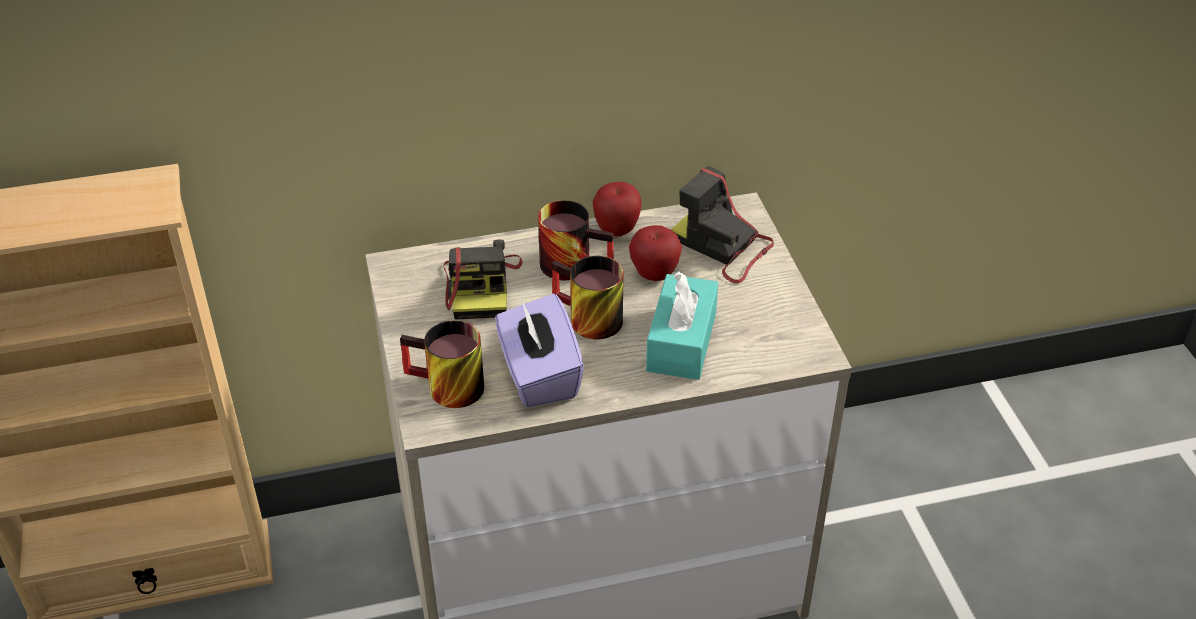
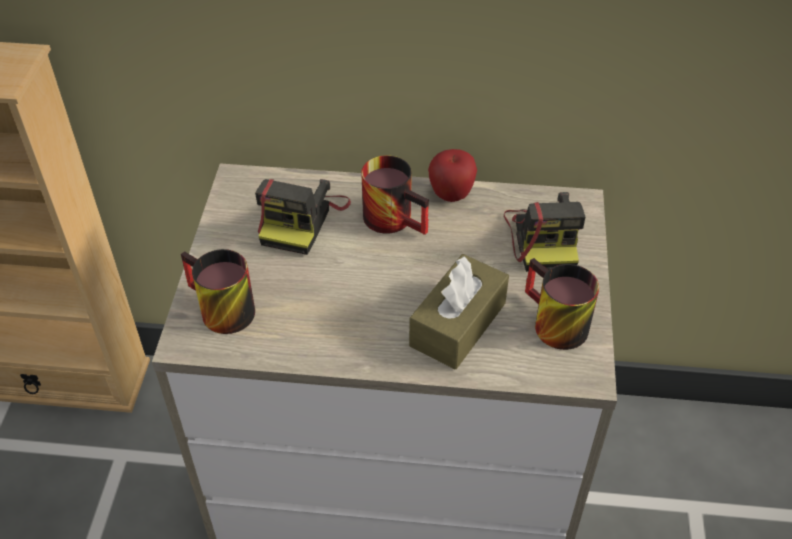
camera: 20 degrees right, 5 degrees up
(539, 375) = (308, 321): purple tissue box -> none
(585, 320) = (378, 277): mug -> mug (550, 324)
(654, 275) = (465, 249): apple -> none
(681, 342) = (458, 324): turquoise tissue box -> brown tissue box
(723, 247) = (544, 237): camera -> camera turned 150 degrees counterclockwise

